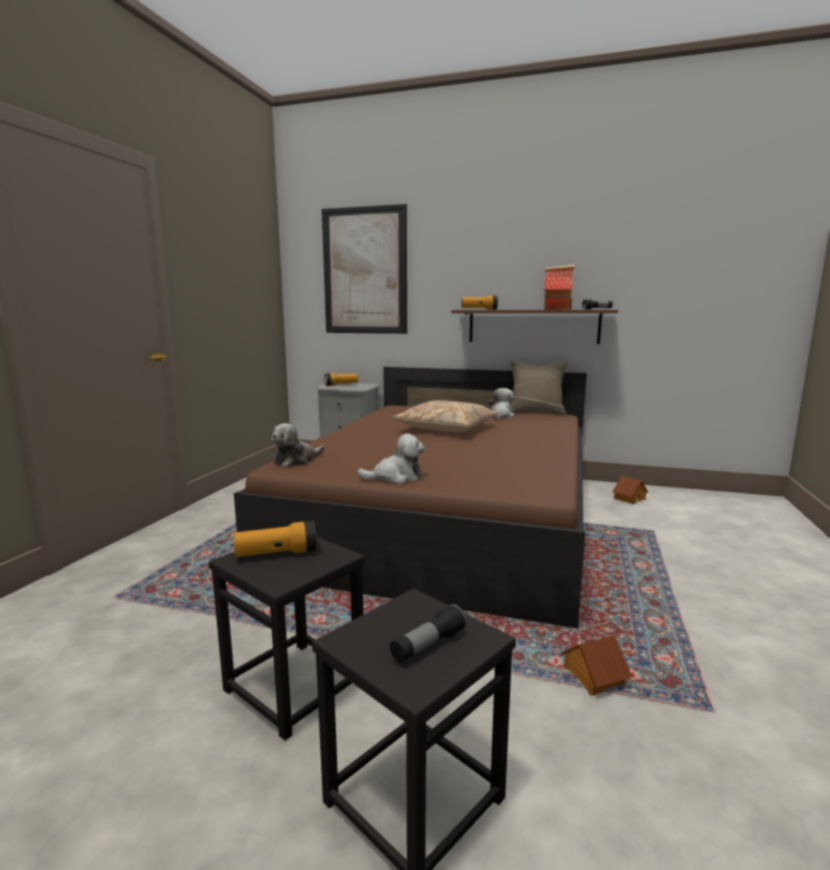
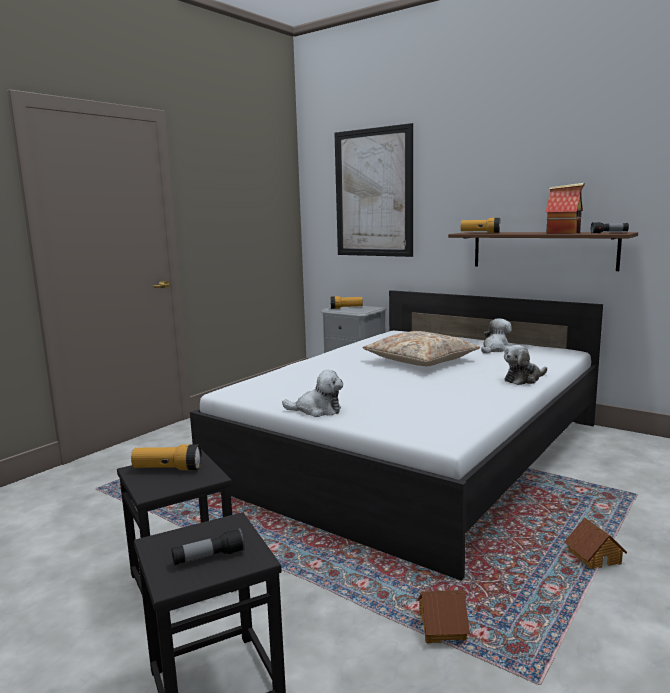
camera: 20 degrees right, 0 degrees up
(296, 460) = (249, 386): plush toy -> plush toy (523, 379)
(447, 516) = (414, 452): brown bed -> white bed
(536, 412) = (542, 346): beige pillow -> none
(629, 498) = (639, 454): toy house -> toy house (594, 557)

